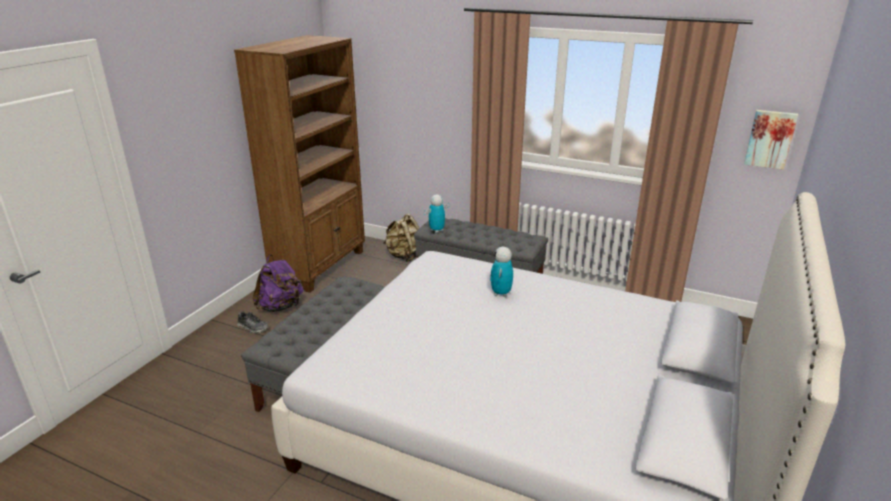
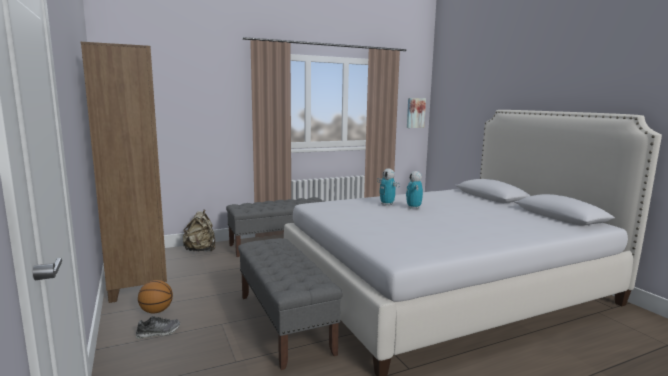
camera: 50 degrees left, 15 degrees down
(280, 307) = (156, 311): purple backpack -> basketball
(436, 230) = (250, 209): toy robot -> toy robot (413, 208)

